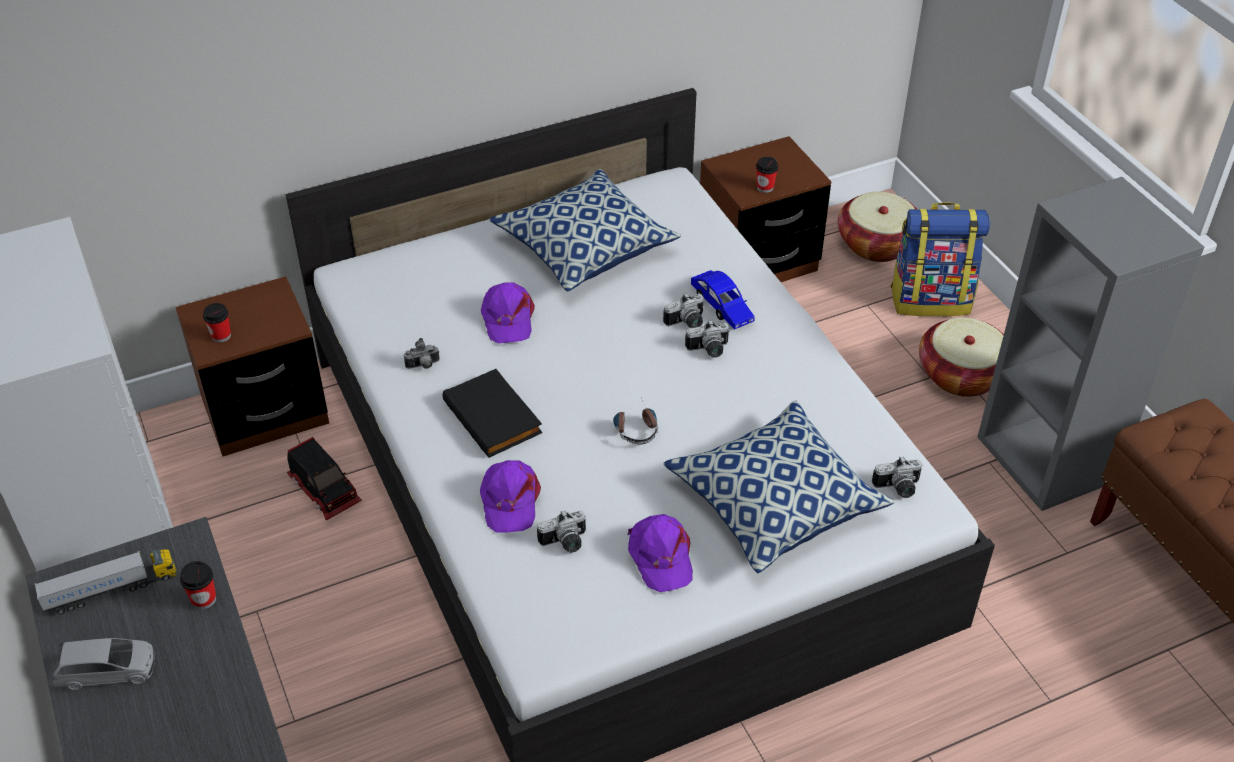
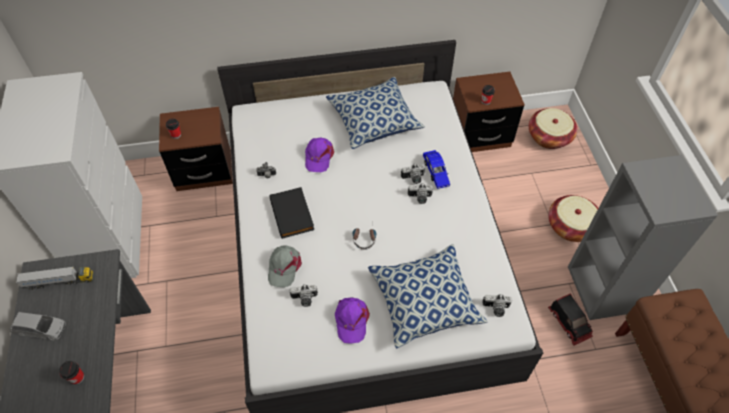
camera: 15 degrees right, 10 degrees up
(204, 599) = (101, 298): cup -> cup (77, 378)
(325, 490) = (219, 221): toy truck -> toy truck (569, 323)
(509, 500) = (284, 267): purple cap -> grey cap
(931, 300) = (568, 177): backpack -> none

